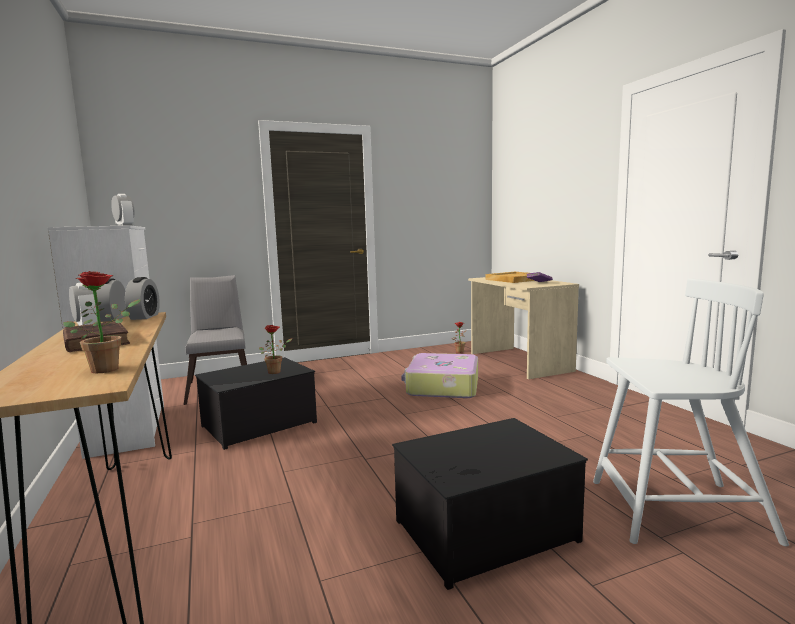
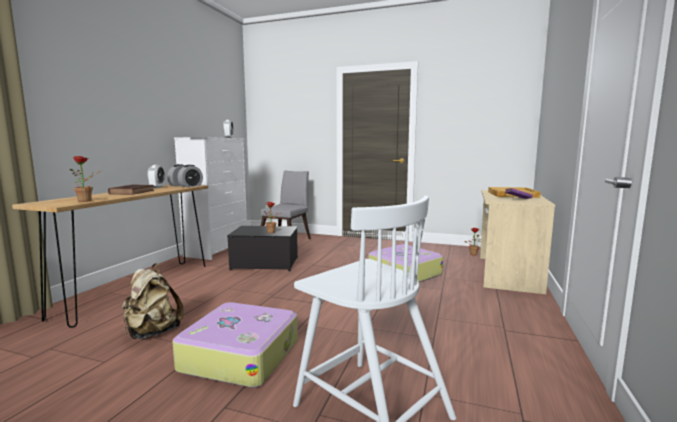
camera: 40 degrees right, 0 degrees up
(316, 573) = (152, 333): none -> beige backpack
(485, 532) = (240, 355): storage box -> suitcase

